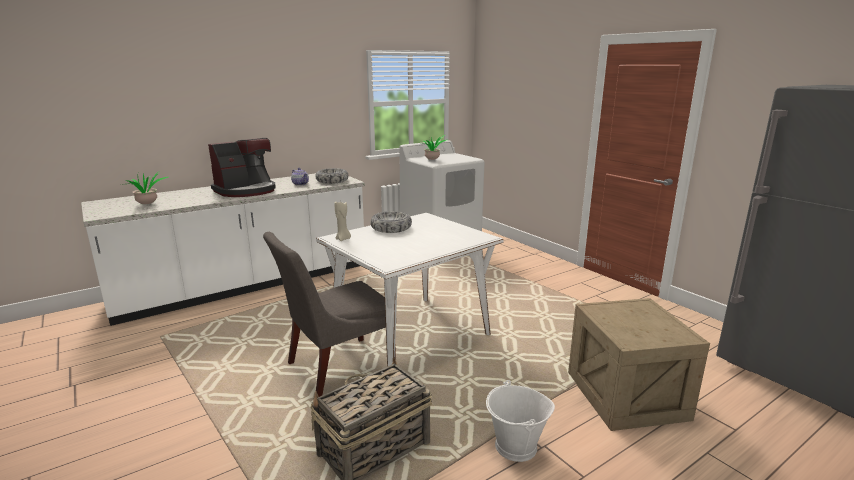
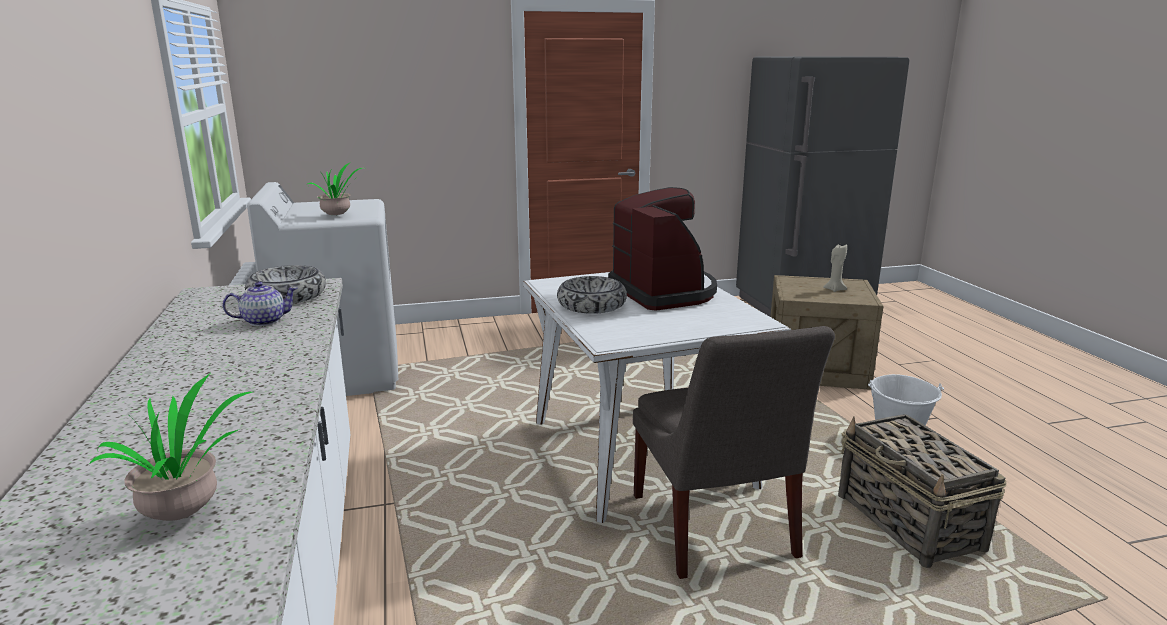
camera: 70 degrees left, 0 degrees up
(246, 191) = (236, 373): coffee machine -> coffee machine (664, 292)
(343, 239) = (624, 337): beige candle -> beige candle (834, 289)

